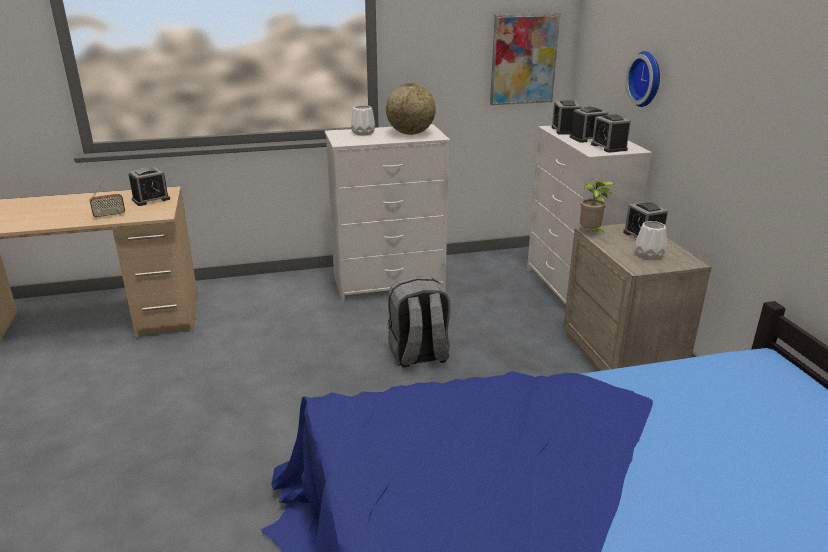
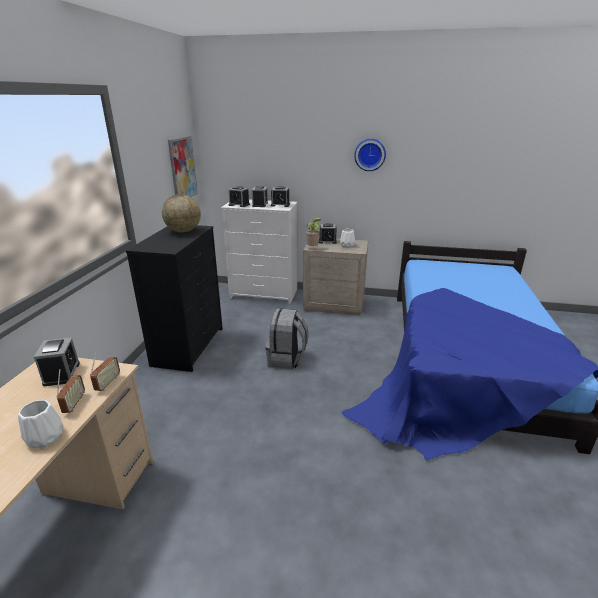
camera: 65 degrees left, 0 degrees up
(140, 217) = (108, 383): none -> radio
(363, 133) = (157, 241): white vase -> white vase (44, 438)
(389, 283) = (188, 346): white dresser -> black dresser
(647, 79) = (280, 164): wall clock -> wall clock (370, 154)

